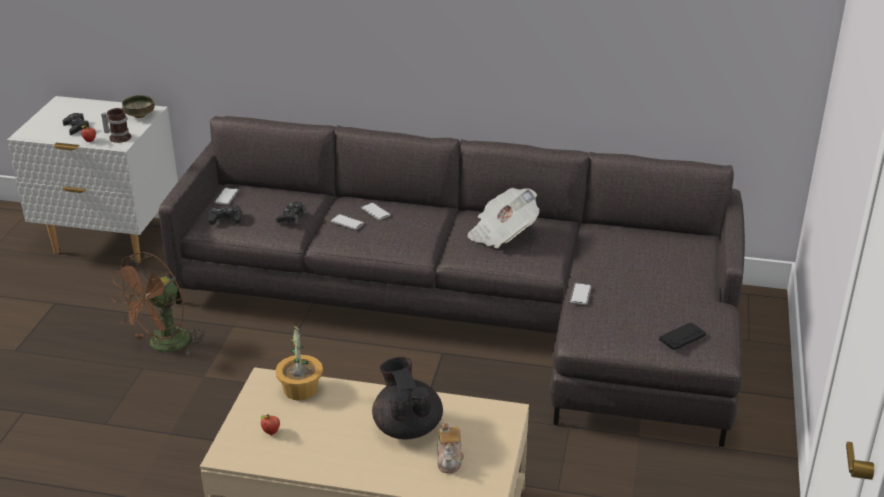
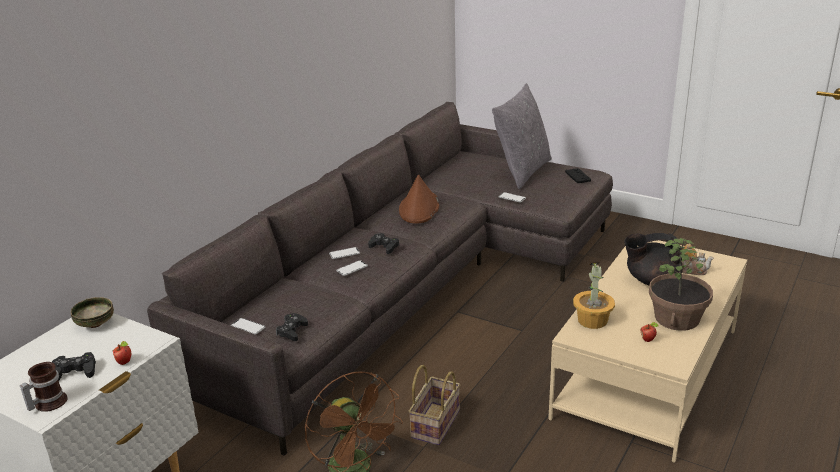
camera: 70 degrees left, 5 degrees down
(118, 137) = (136, 341): mug -> mug (47, 403)
(240, 376) = (435, 422): none -> basket
(291, 217) = (319, 295): black game controller -> black game controller (384, 247)
(323, 452) = (677, 318): none -> potted plant
(502, 234) = (419, 209): newspaper -> brown hat
(666, 289) = (522, 172): none -> grey pillow

